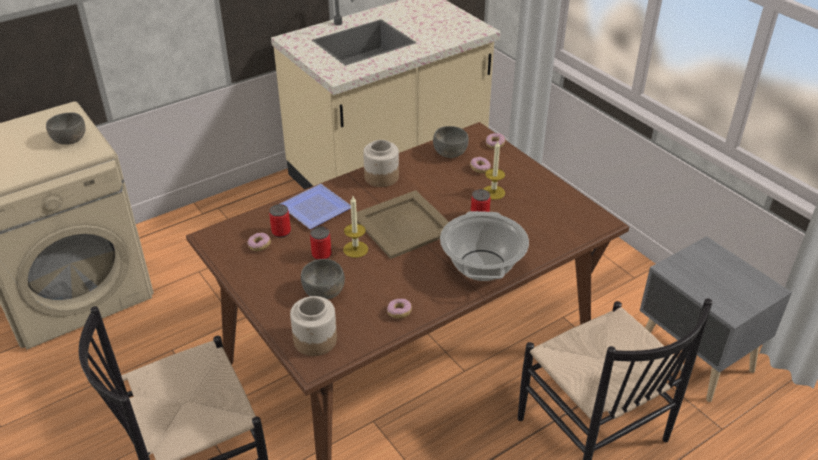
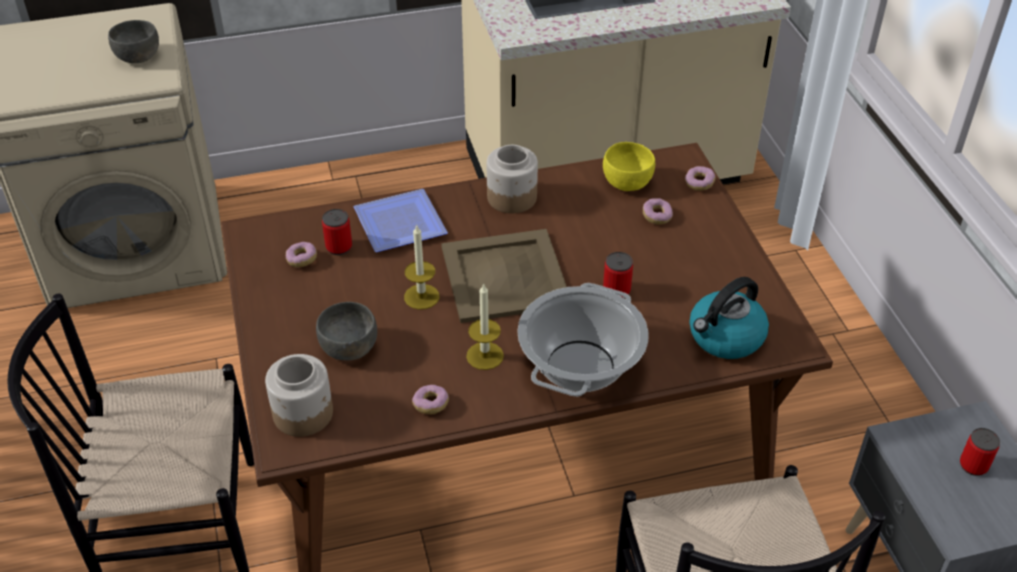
camera: 20 degrees right, 5 degrees up
(321, 255) = (373, 293): can -> can (973, 465)
(449, 152) = (627, 181): grey bowl -> yellow bowl
(493, 192) = (656, 258): candle -> candle (485, 356)
(560, 228) = (725, 337): none -> kettle

